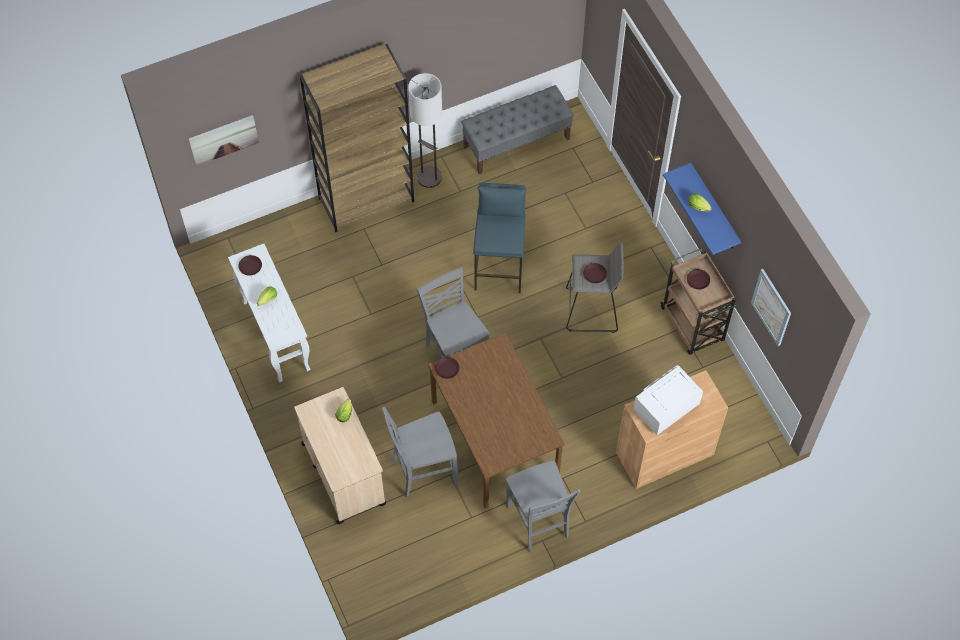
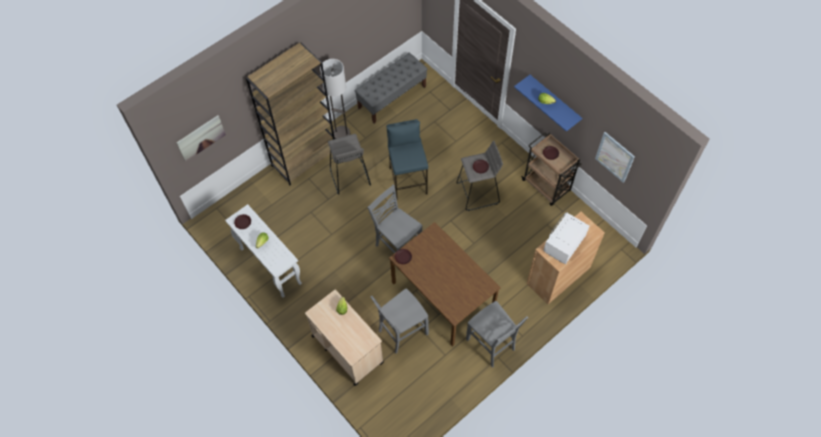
camera: 15 degrees left, 0 degrees up
(420, 241) = (349, 177): none -> grey stool

